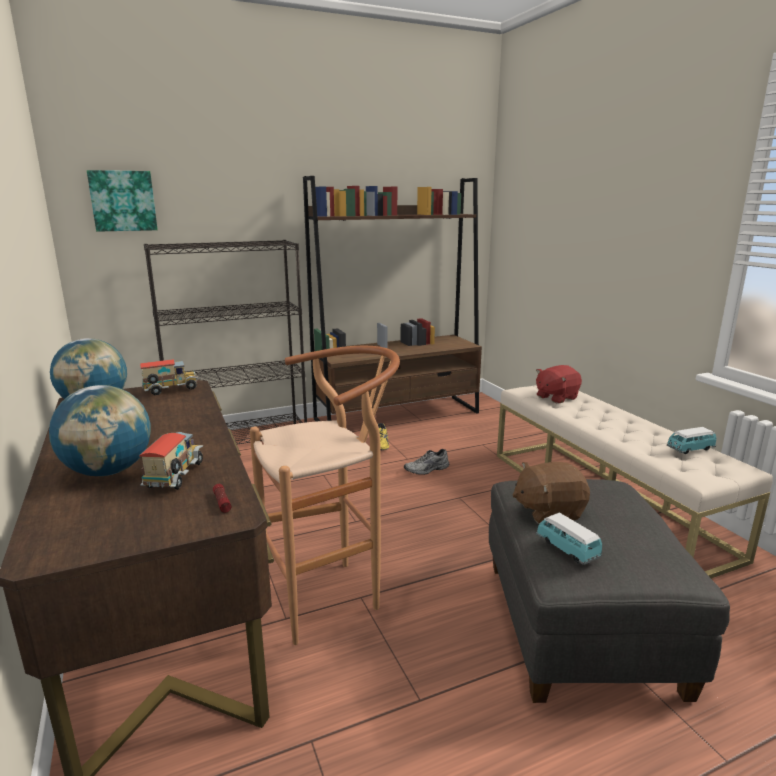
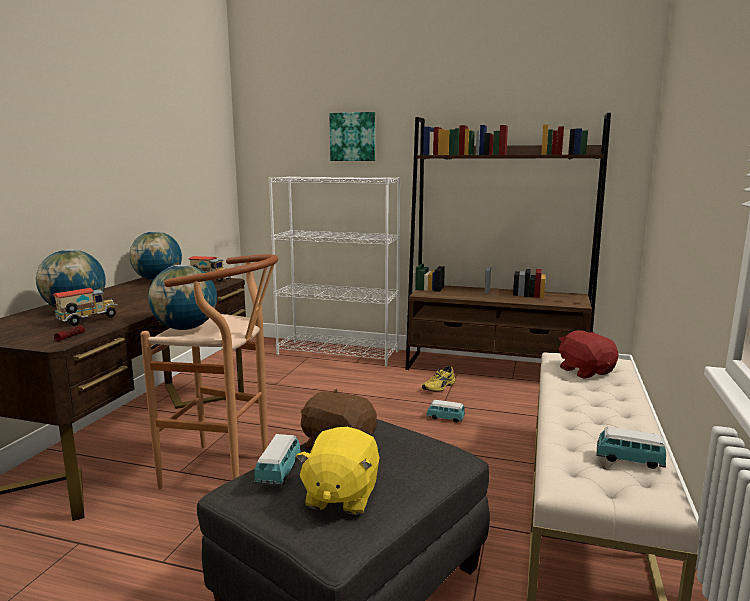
camera: 40 degrees right, 5 degrees down
(123, 201) = (280, 142): picture -> picture (353, 137)
(240, 440) = (338, 353): black bookcase -> white bookcase
(288, 451) = (185, 328): none -> globe
(427, 470) = (445, 418): grey shoe -> toy car
(556, 397) = (585, 371): red plush toy -> red plush toy turned 60 degrees clockwise
(634, 544) = (340, 496): none -> yellow plush toy

